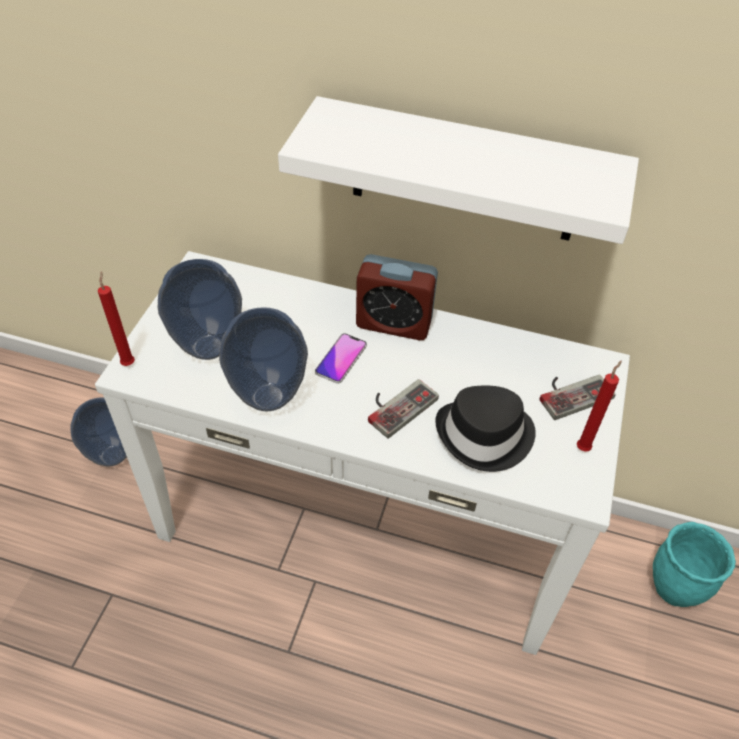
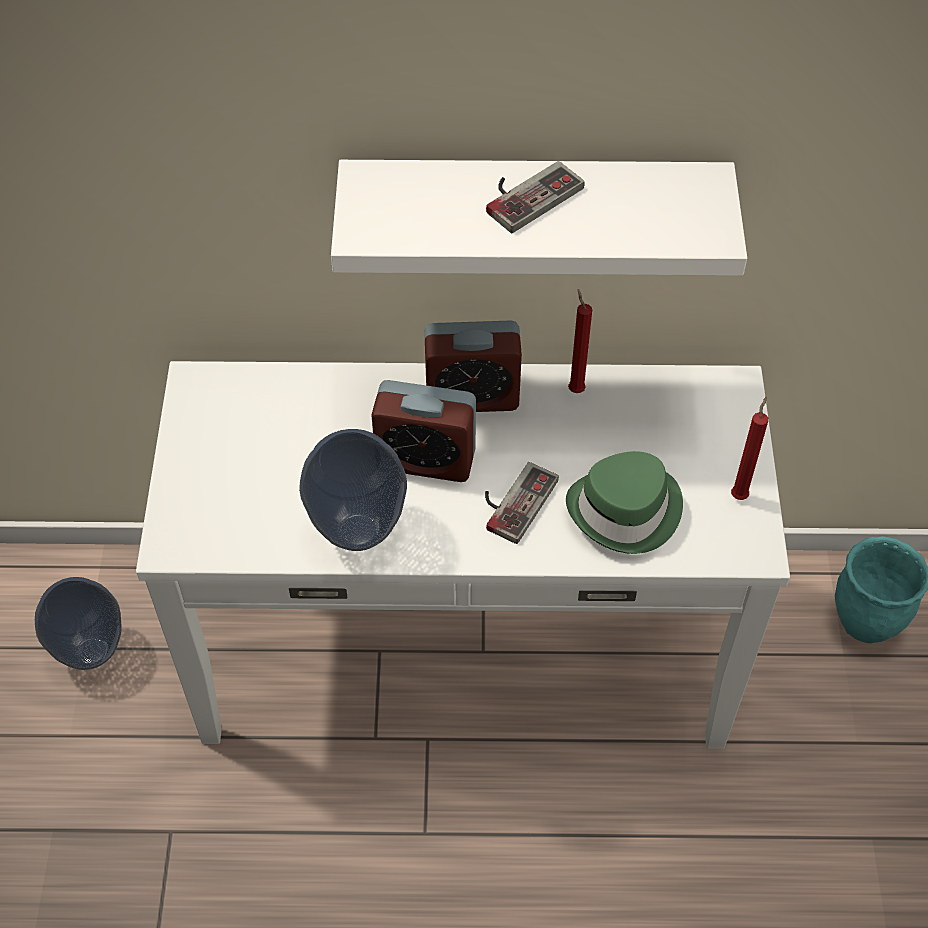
camera: 15 degrees left, 5 degrees up
(128, 362) = (166, 533): red candle -> red candle (575, 389)
(210, 348) = (259, 487): vase -> none
(341, 359) = (425, 459): phone -> alarm clock
(485, 436) = (626, 511): black hat -> green hat
(571, 392) = (708, 431): game controller -> game controller (527, 193)

